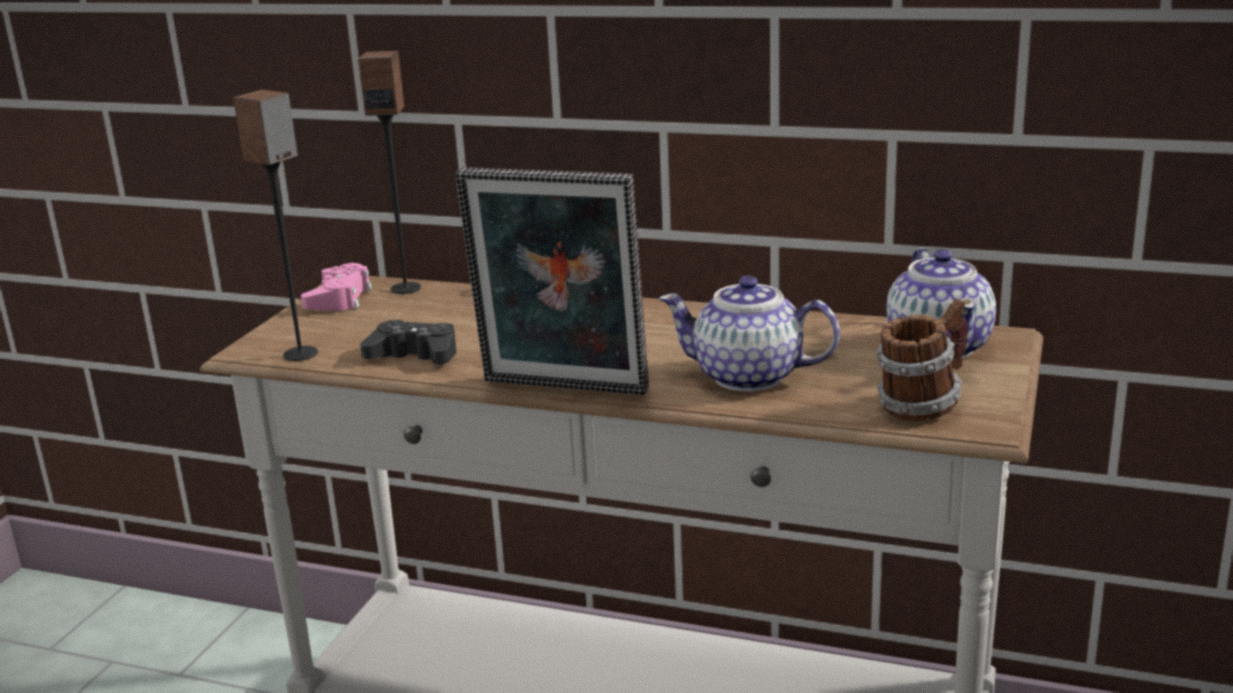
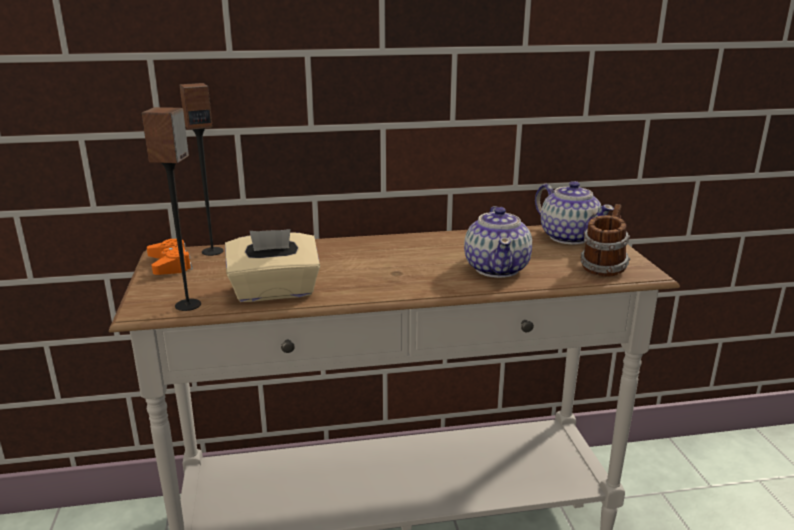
camera: 30 degrees left, 0 degrees up
(339, 298) = (170, 264): pink game controller -> orange game controller
(414, 355) = (274, 291): black game controller -> beige tissue box
(562, 390) = (400, 295): picture frame -> none
(749, 376) = (497, 268): teapot -> teapot turned 75 degrees counterclockwise

